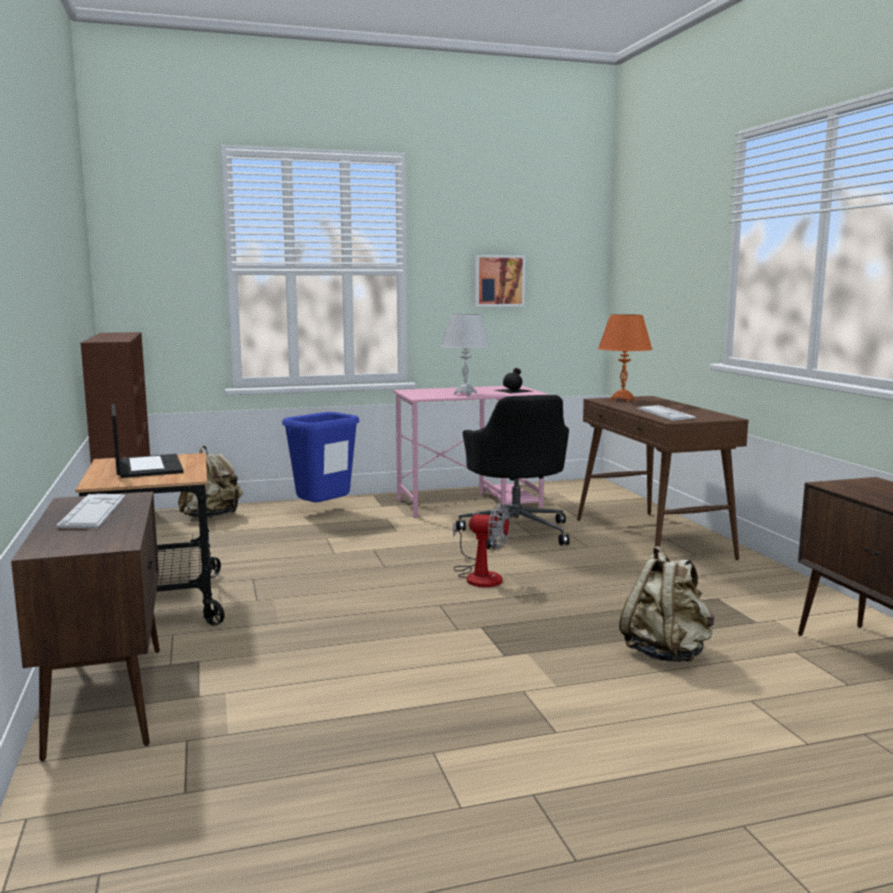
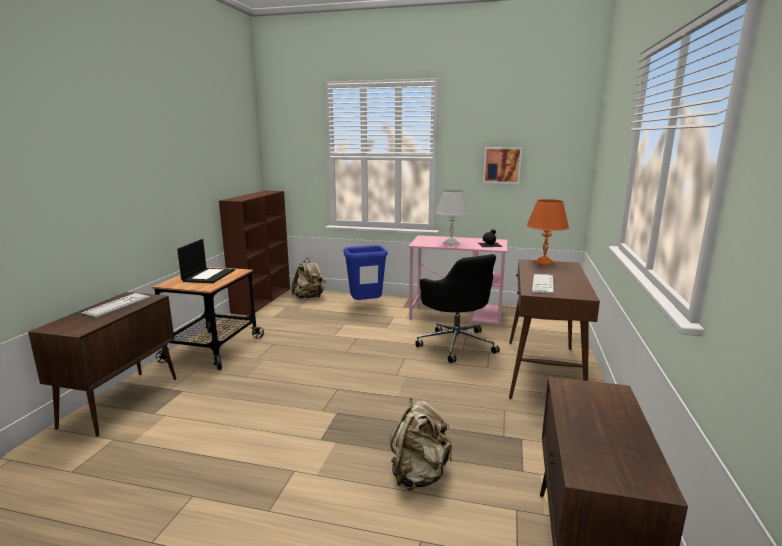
camera: 30 degrees right, 5 degrees up
(479, 576) = (388, 373): fan -> none
(516, 531) = (456, 344): black office chair -> black office chair turned 45 degrees counterclockwise

